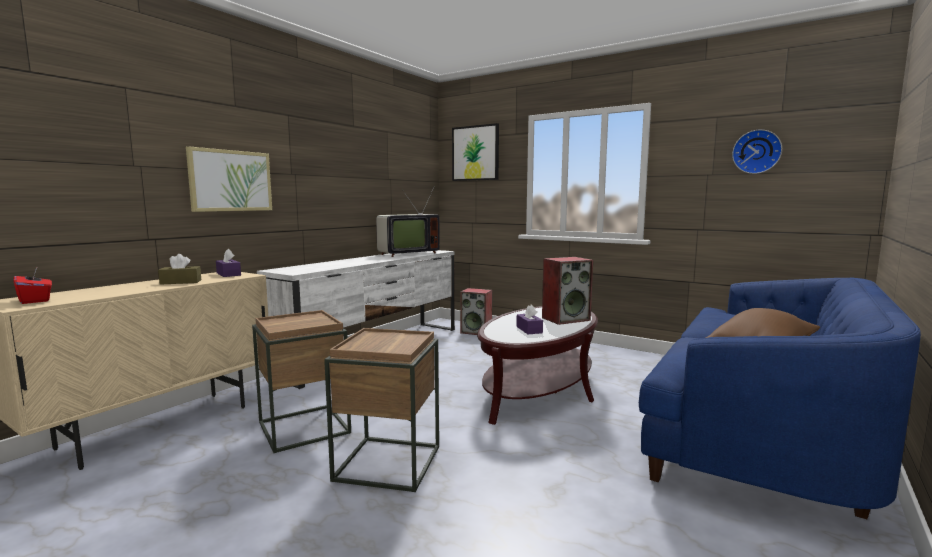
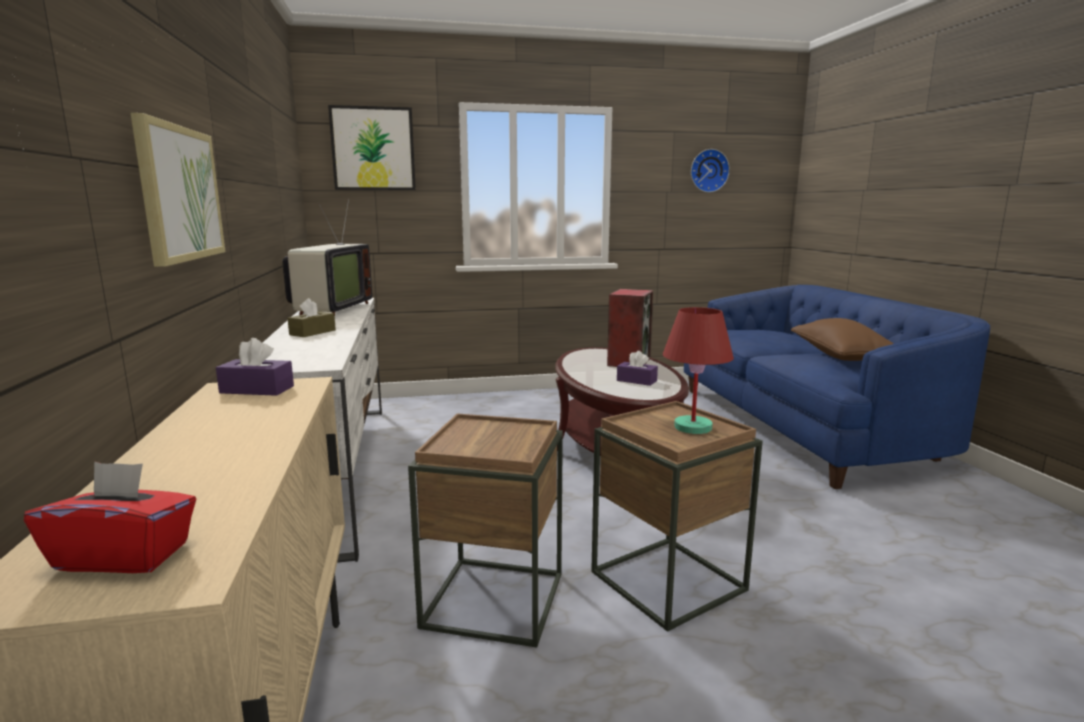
camera: 45 degrees left, 5 degrees up
(181, 282) = (250, 423): brown tissue box -> brown tissue box (312, 332)
(391, 345) = (693, 427): none -> red table lamp
(476, 332) = (415, 407): speaker -> none

